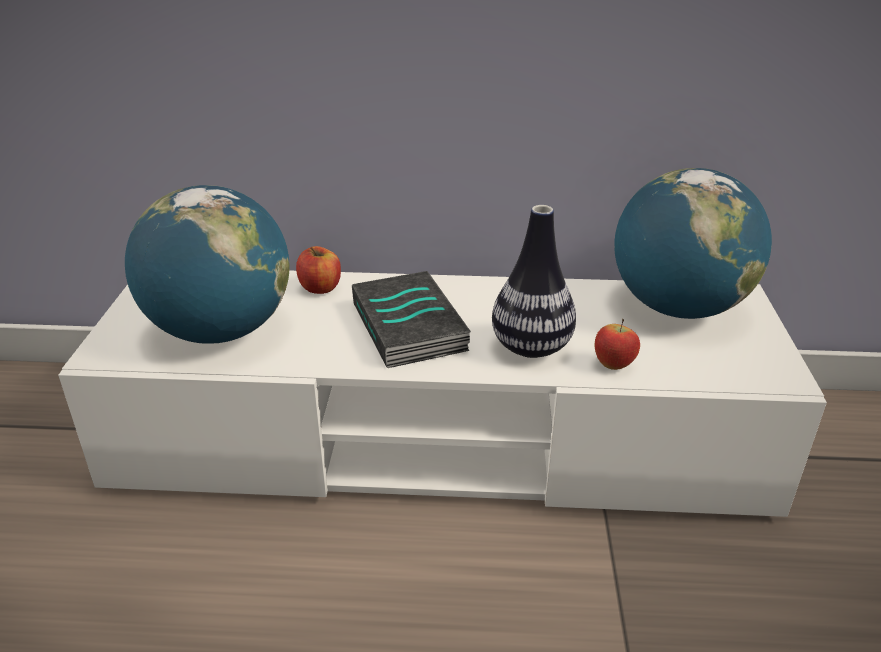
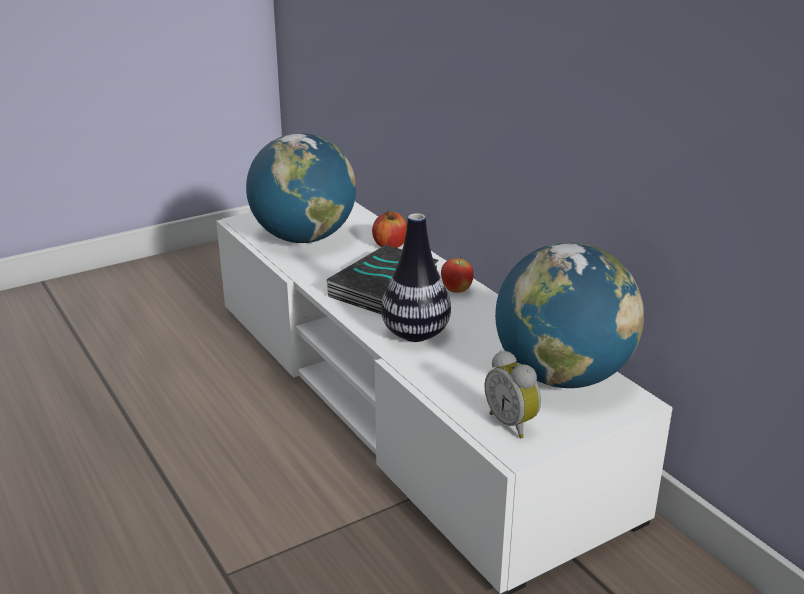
camera: 55 degrees right, 5 degrees down
(613, 365) = (435, 371): apple -> apple (456, 291)
(740, 362) = (513, 423): none -> alarm clock

